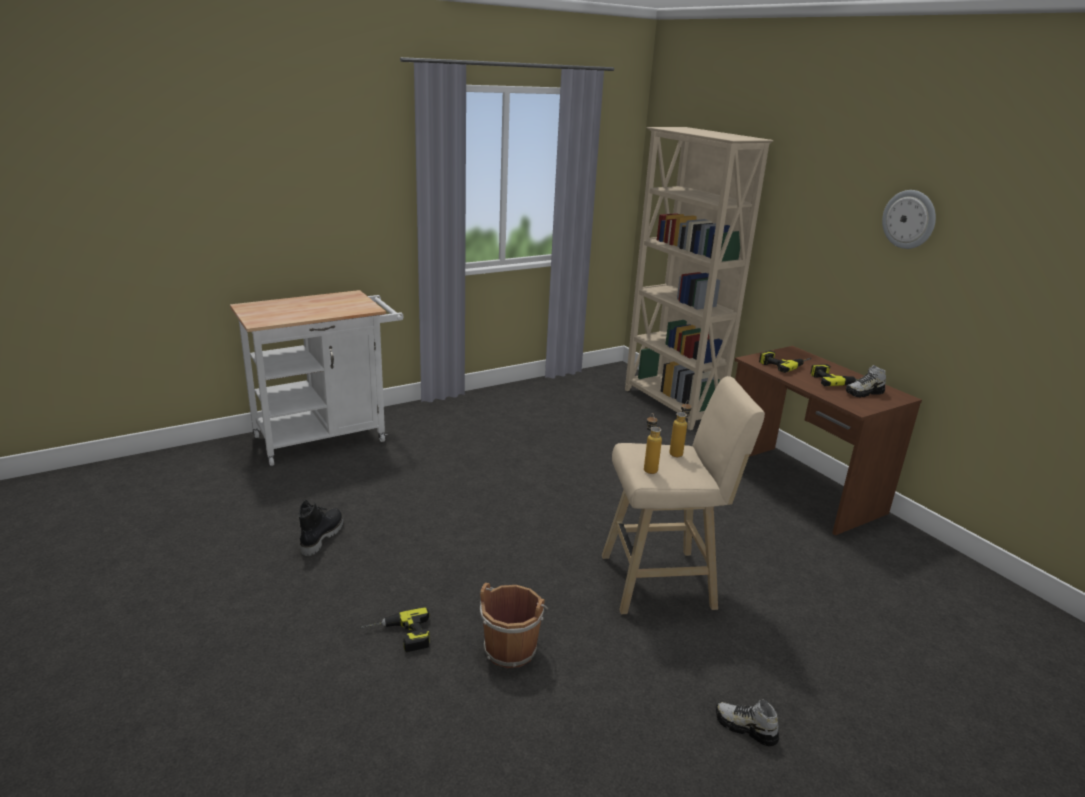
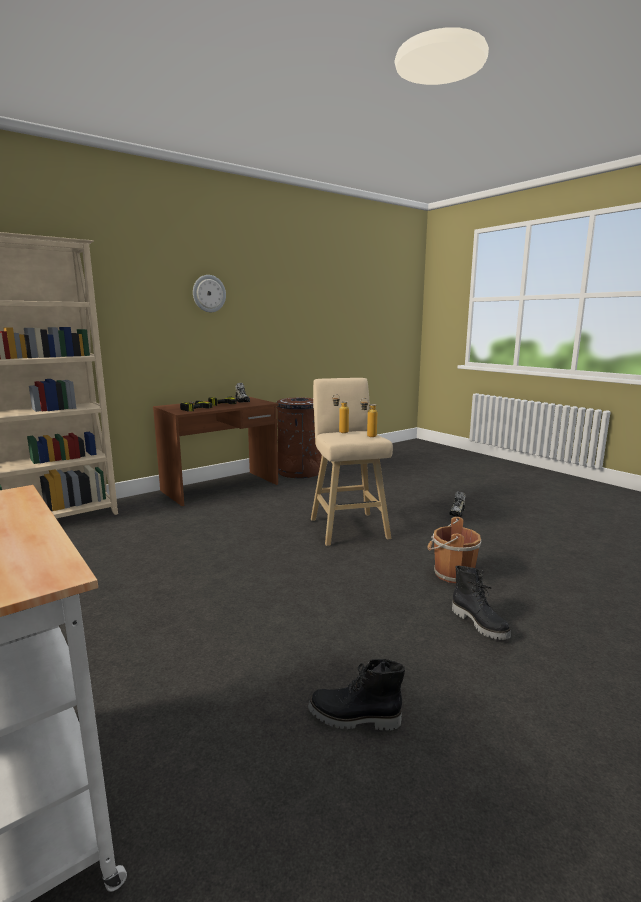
camera: 95 degrees left, 10 degrees down
(398, 636) = (480, 624): power drill -> black boot
(918, 562) = (300, 471): none -> brown trash can

